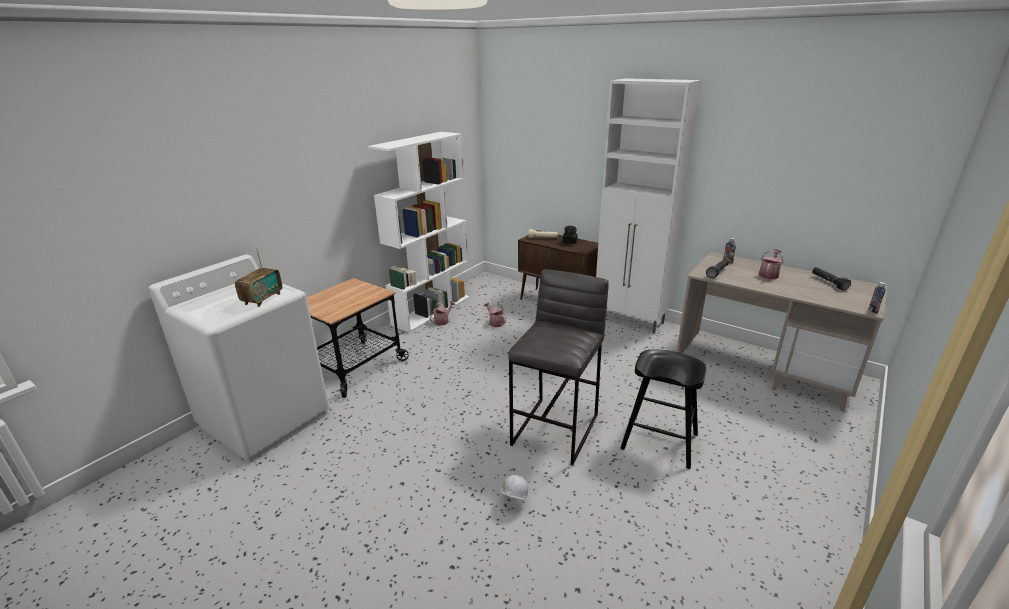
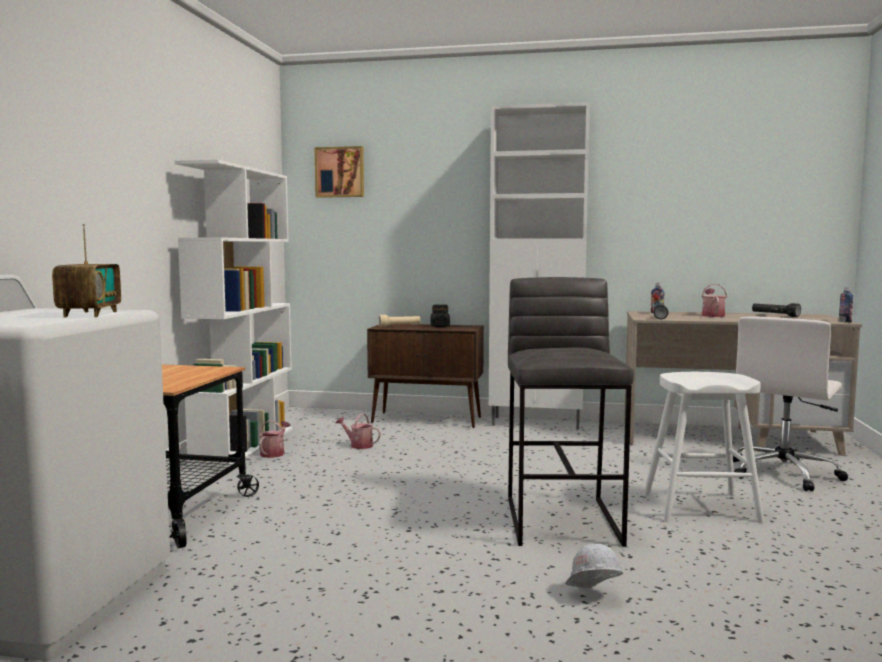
camera: 25 degrees left, 20 degrees down
(514, 117) = (340, 172): none -> picture
(659, 441) = (700, 507): black stool -> white stool
(763, 421) = (783, 473): none -> white office chair

